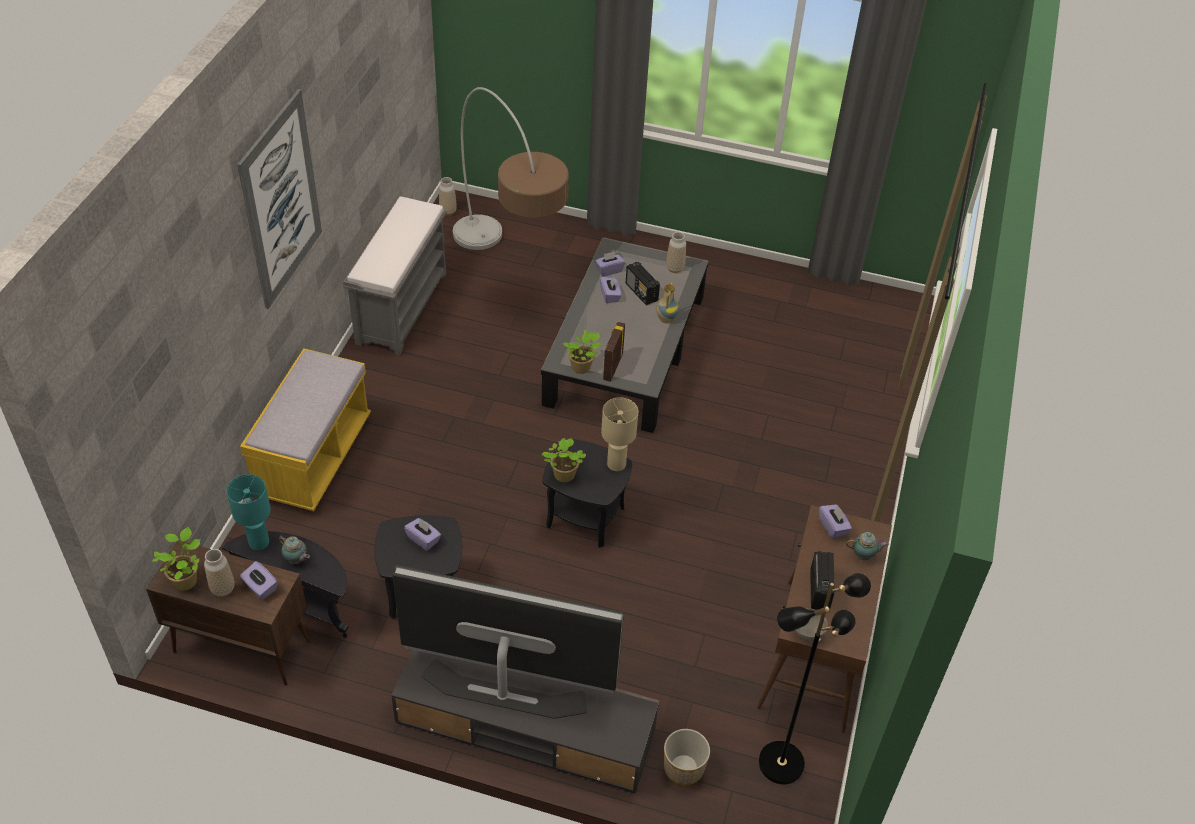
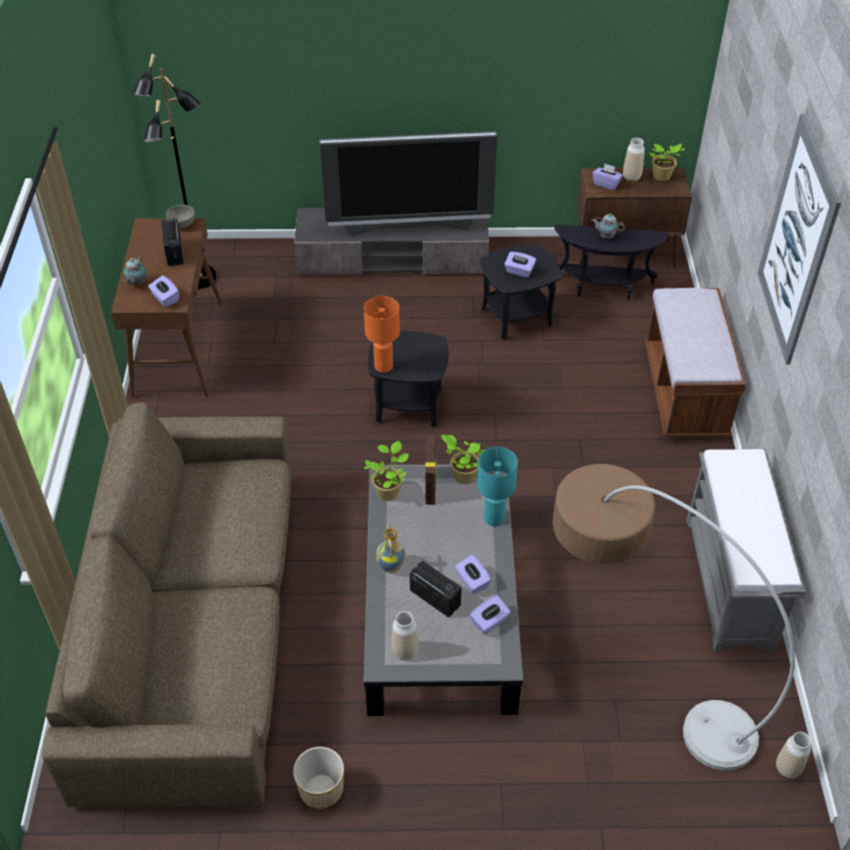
camera: 165 degrees right, 0 degrees up
(258, 543) = (644, 240): turquoise table lamp -> turquoise table lamp (494, 518)
(313, 458) = (685, 393): yellow bench -> brown bench
(563, 476) = (428, 345): potted plant -> potted plant (388, 491)
(617, 464) = (383, 366): beige table lamp -> orange table lamp
(684, 768) = (270, 260): planter -> planter (320, 789)
(817, 380) = (195, 625): none -> brown sofa
(864, 556) = (136, 284): teapot -> teapot turned 60 degrees counterclockwise

